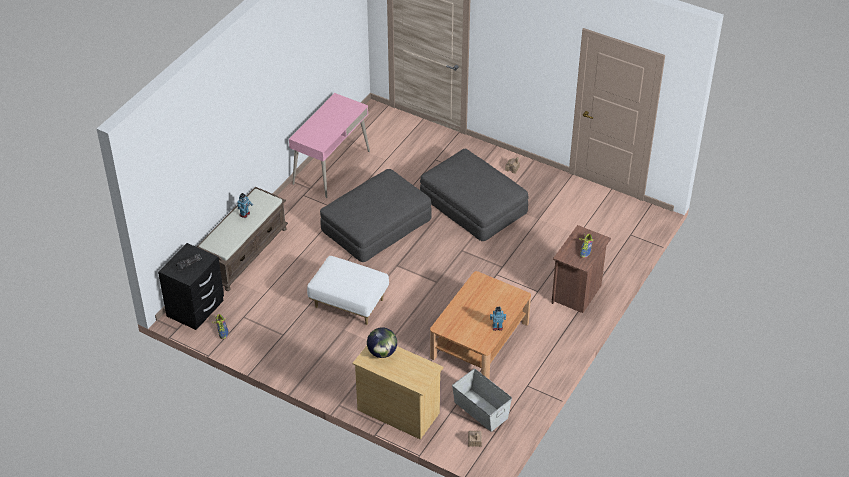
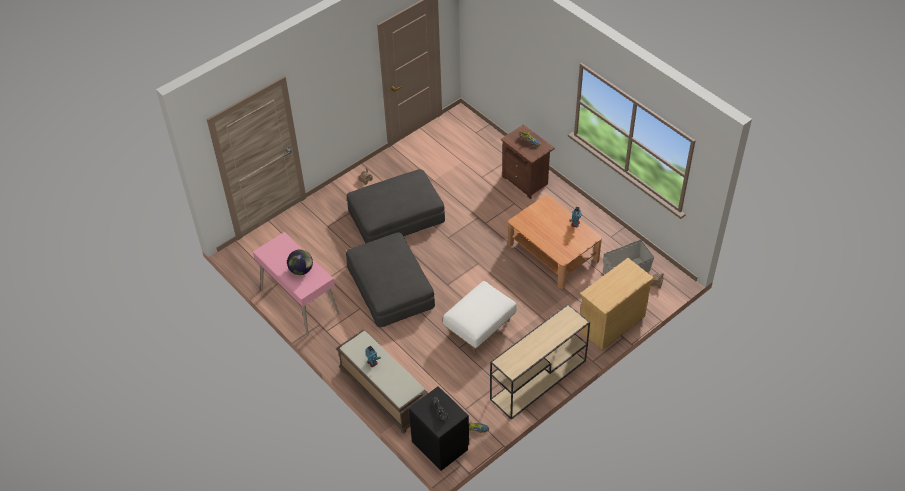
camera: 70 degrees left, 5 degrees up
(297, 364) = (537, 381): none -> beige console table
(382, 352) = (601, 292): globe -> globe (301, 270)

